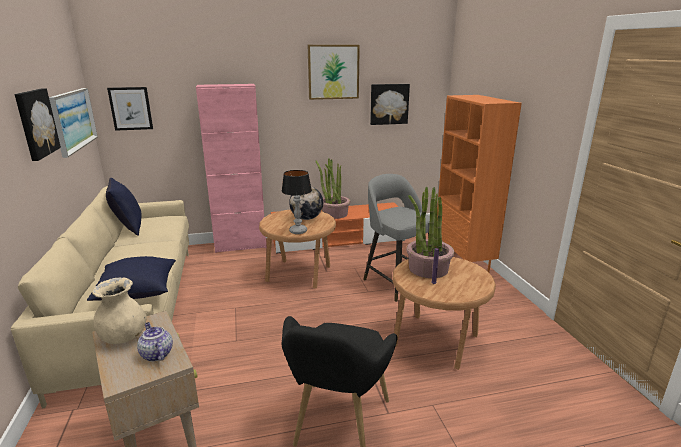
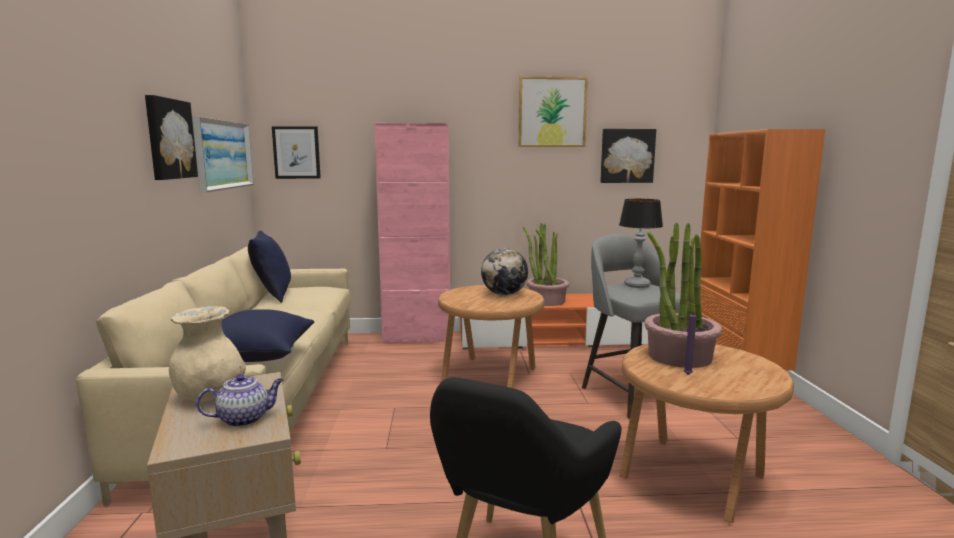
camera: 10 degrees right, 10 degrees down
(156, 354) = (245, 418): teapot -> teapot turned 90 degrees clockwise
(298, 231) = (490, 306): table lamp -> table lamp (637, 285)

